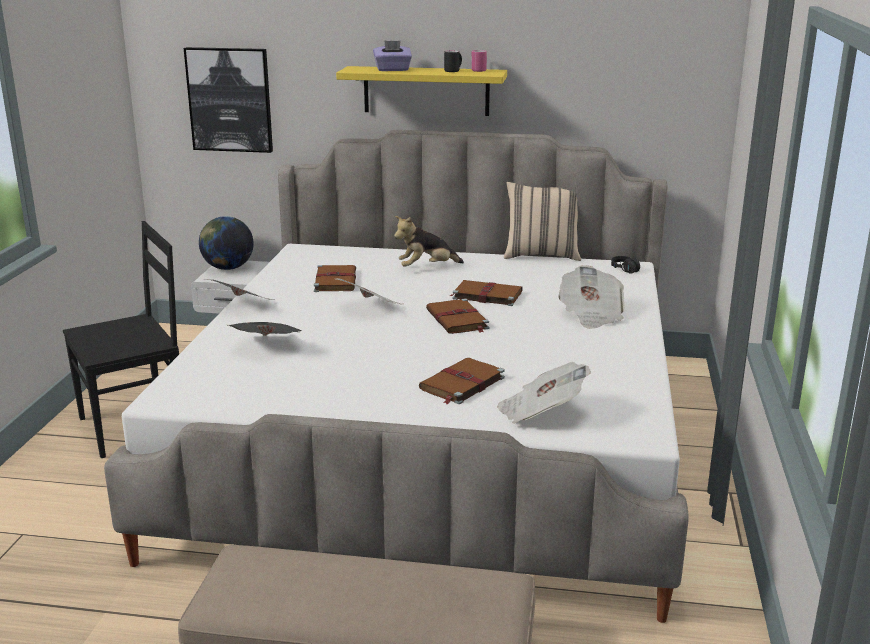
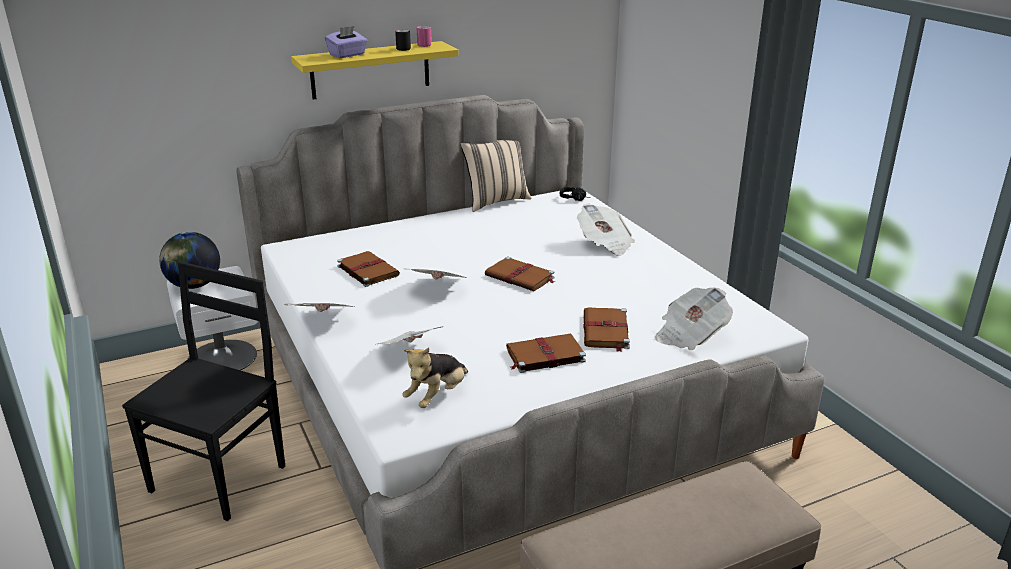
camera: 35 degrees left, 5 degrees up
(230, 99) = (163, 108): picture -> none
(426, 268) = (425, 237): plush toy -> plush toy (437, 396)
(486, 295) = (508, 249): brown book -> brown book (544, 355)

